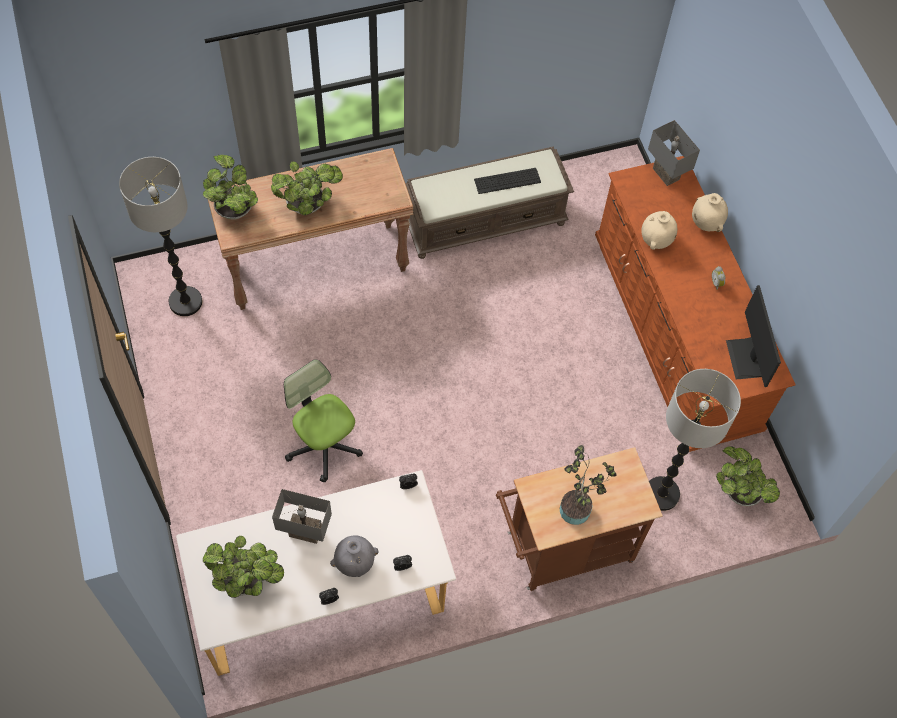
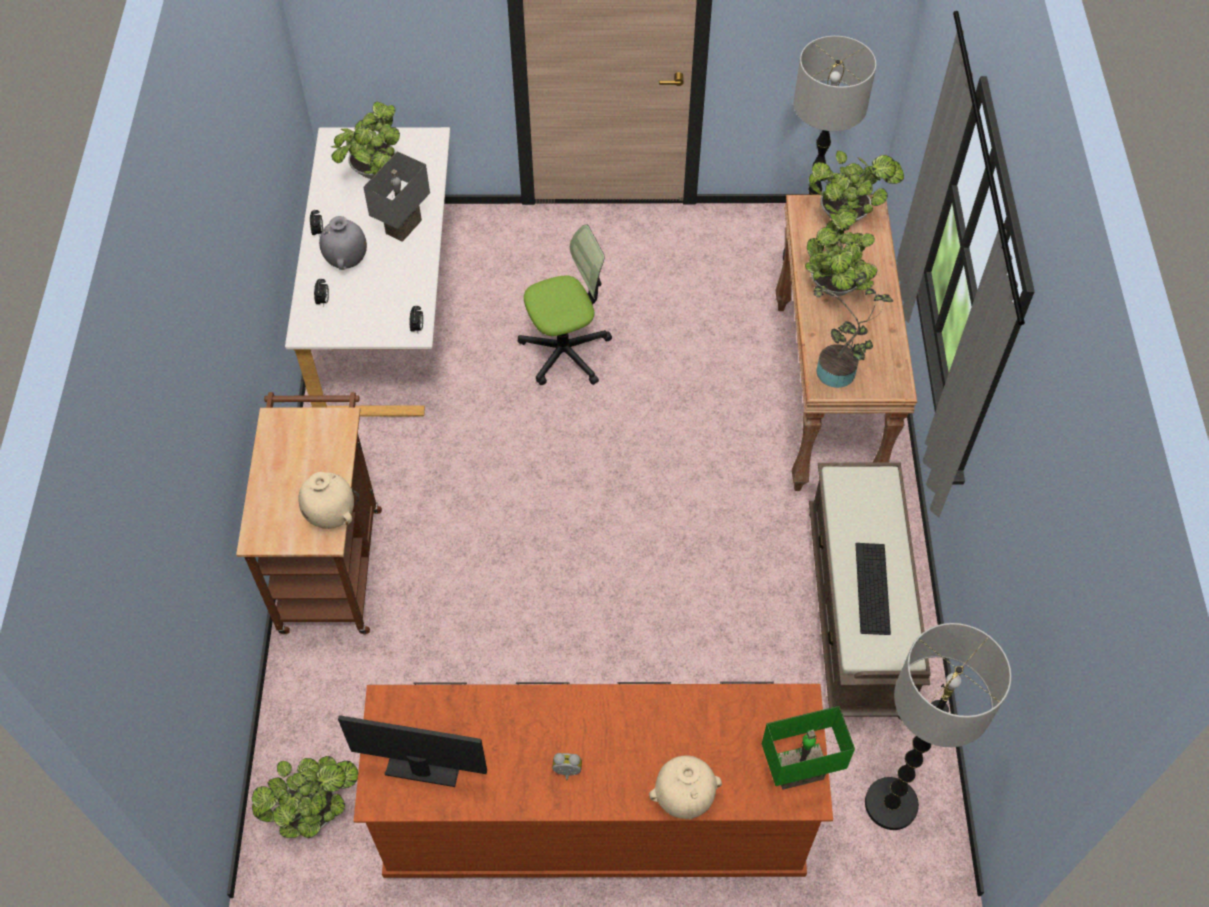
camera: 110 degrees right, 5 degrees down
(578, 508) = (291, 463): potted plant -> potted plant (837, 375)
(655, 241) = (670, 708): beige vase -> beige vase (330, 515)
(661, 494) = (354, 704): floor lamp -> floor lamp (890, 804)
(667, 173) = (799, 774): grey table lamp -> green table lamp

